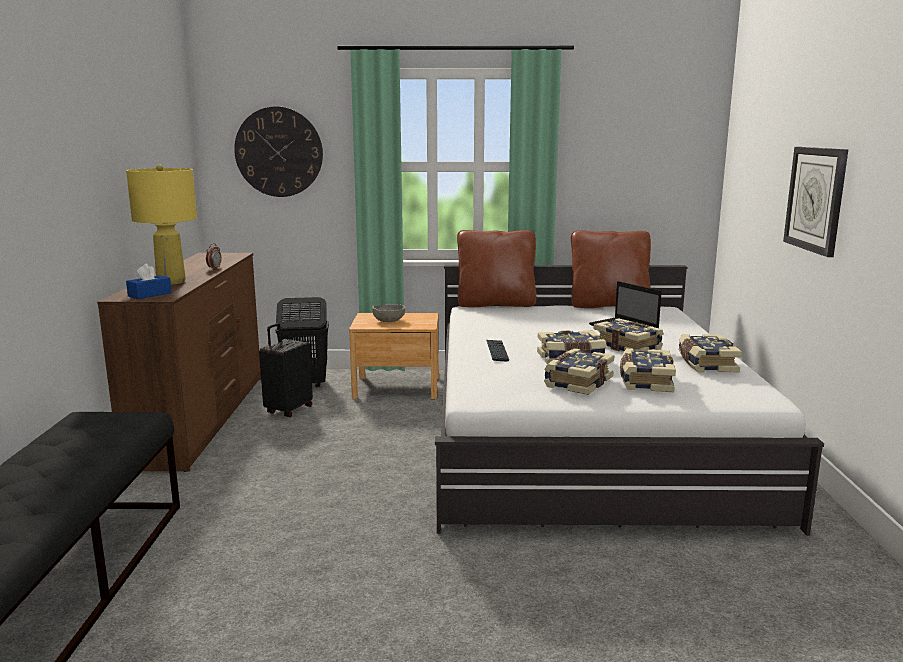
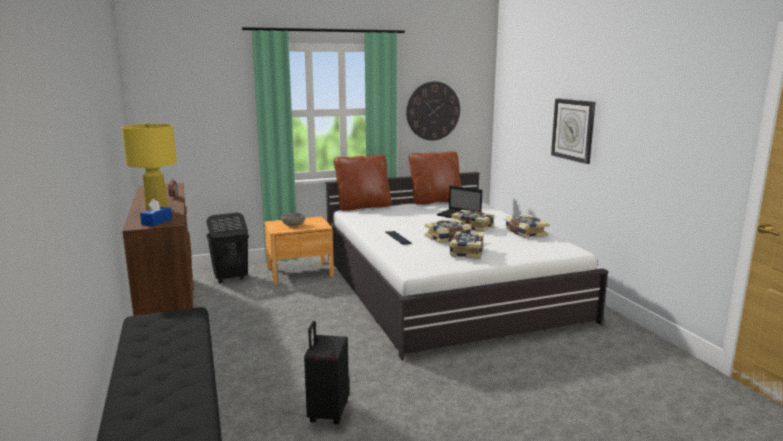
camera: 20 degrees left, 0 degrees up
(279, 152) = (195, 105): wall clock -> wall clock (433, 111)
(288, 410) = (233, 298): black suitcase -> black suitcase (327, 413)
(645, 381) = (502, 247): book -> none

